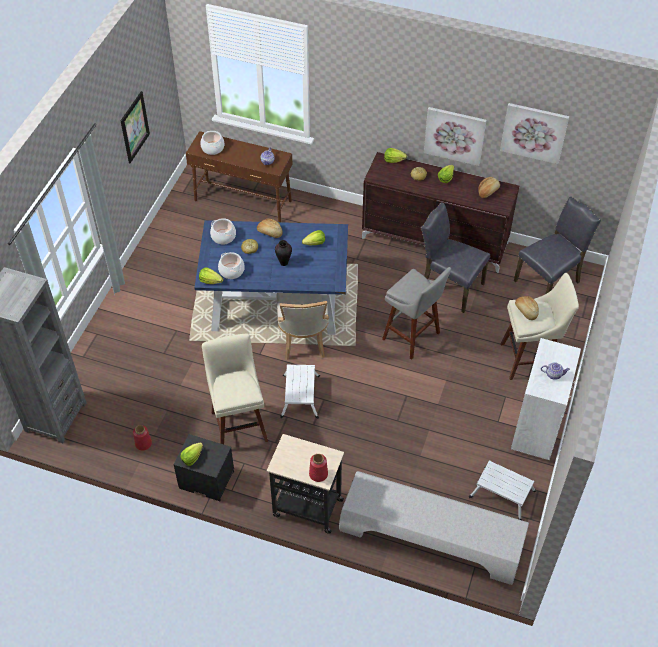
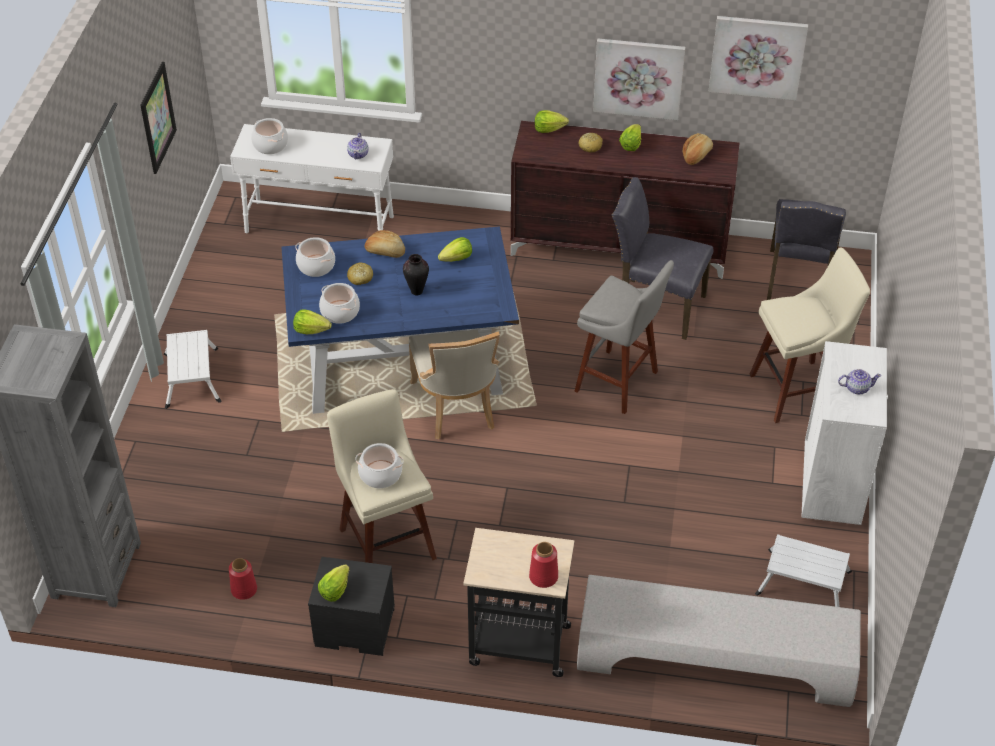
camera: 10 degrees left, 5 degrees down
(232, 387) = (380, 474): none -> cooking pot
(242, 201) = (319, 225): brown console table -> white console table
(300, 395) = (470, 487): white step ladder -> white step ladder (192, 377)
(526, 311) = (790, 312): bread -> none
(549, 281) = (798, 281): grey chair -> grey chair turned 150 degrees clockwise

